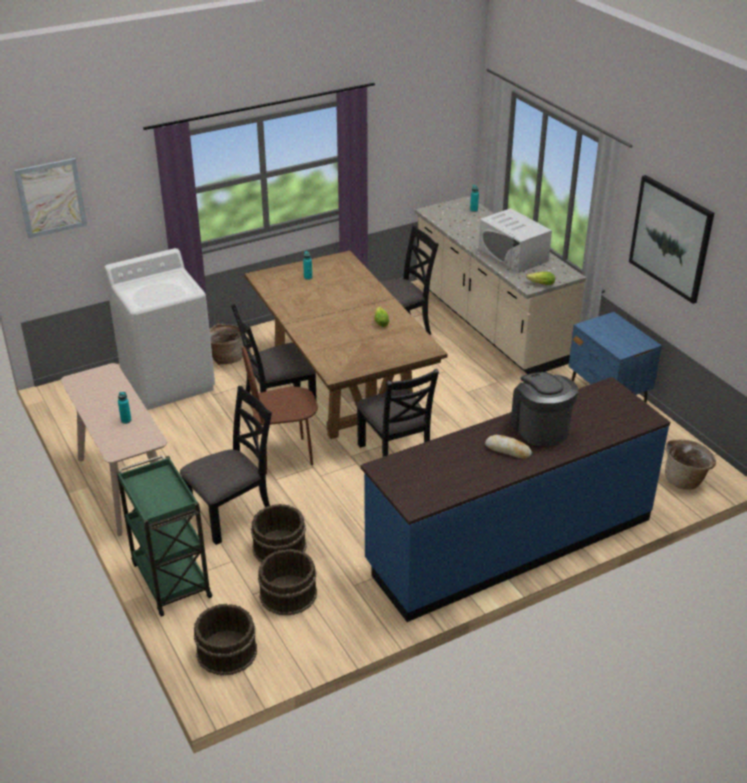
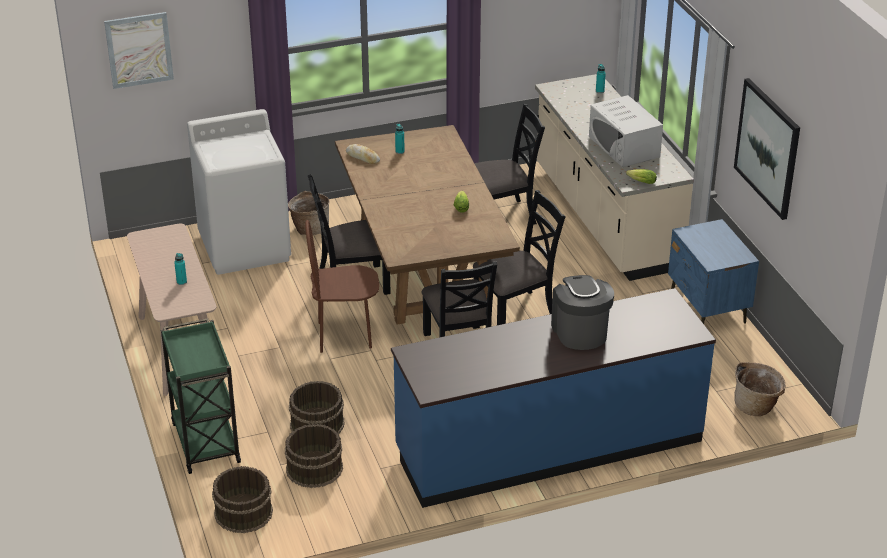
camera: 10 degrees right, 0 degrees up
(231, 513) = (278, 387): black chair -> black chair (515, 312)
(508, 450) = (539, 349): bread -> bread (363, 157)

